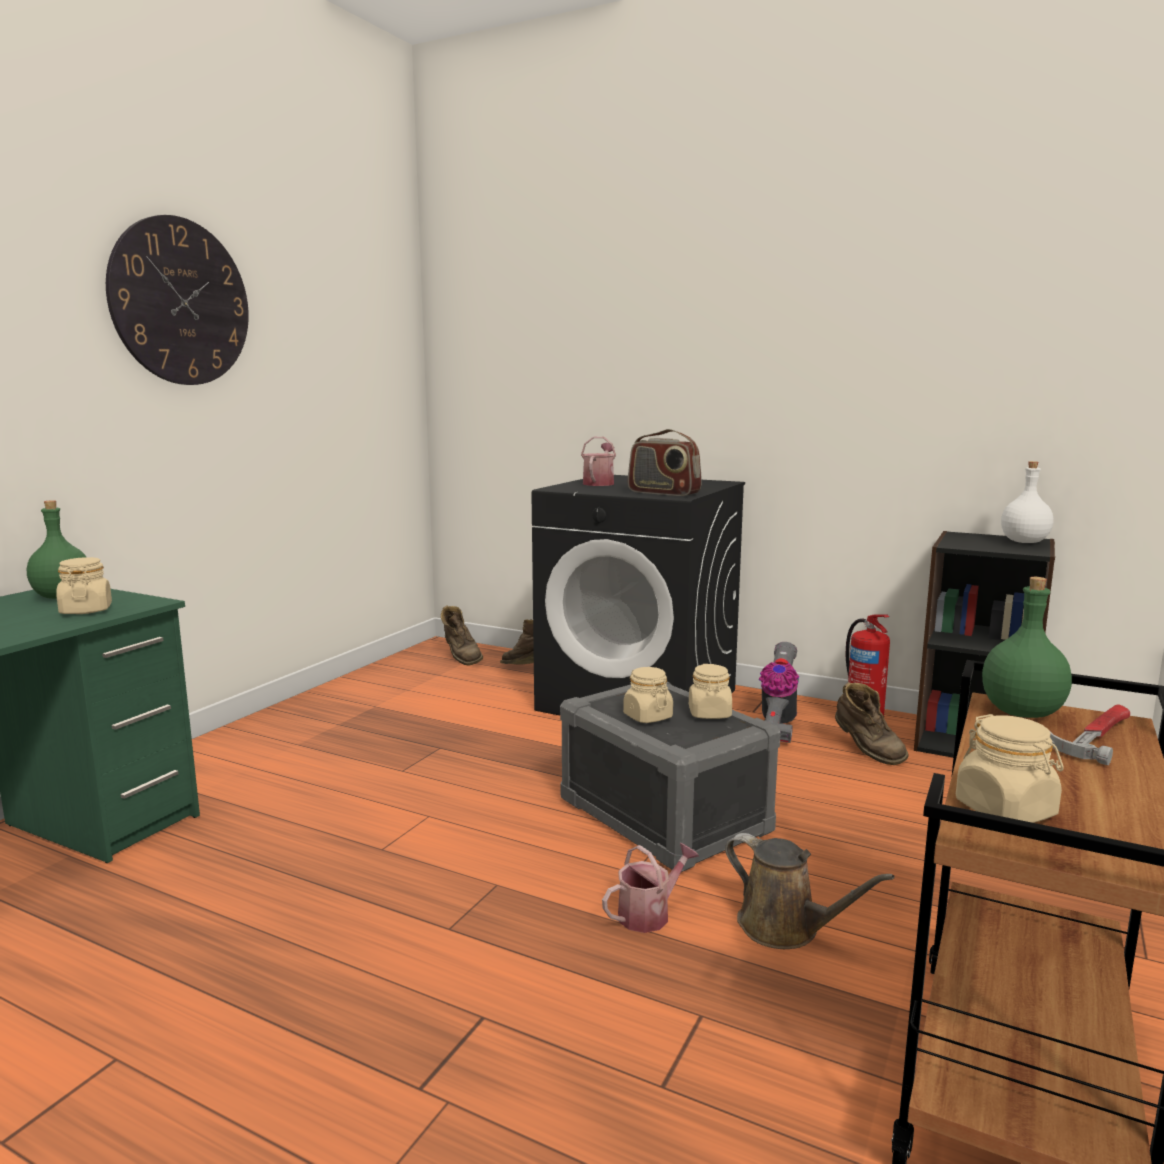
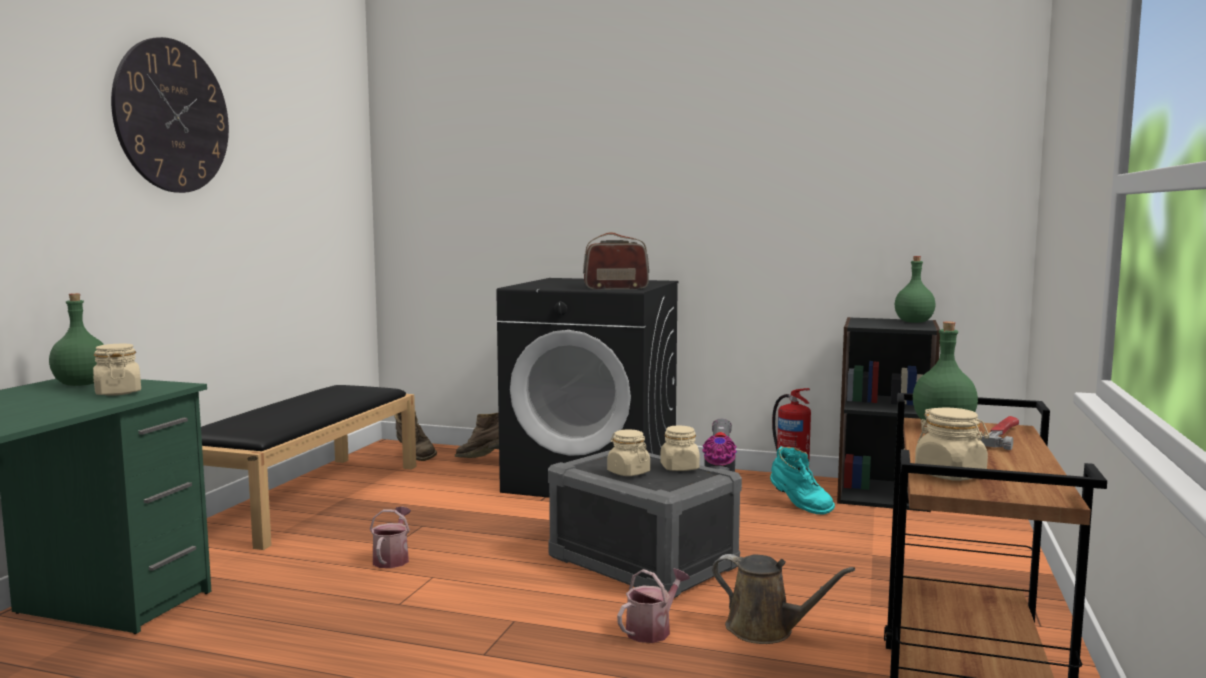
camera: 10 degrees left, 5 degrees down
(338, 703) = (308, 497): none -> black bench
(599, 483) = (552, 283): watering can -> watering can (392, 558)
(663, 493) = (616, 288): radio -> radio turned 150 degrees clockwise
(866, 752) = (799, 506): brown boot -> turquoise boot
(1023, 542) = (913, 322): white bottle -> green bottle

